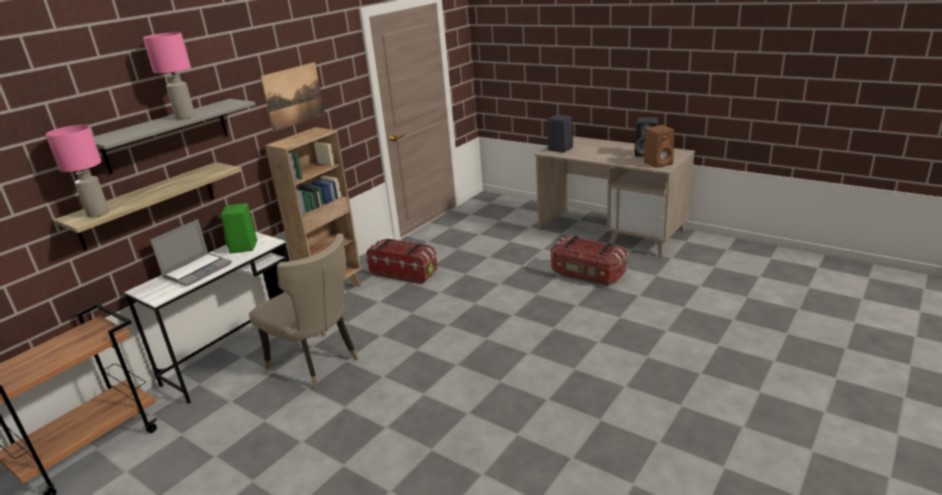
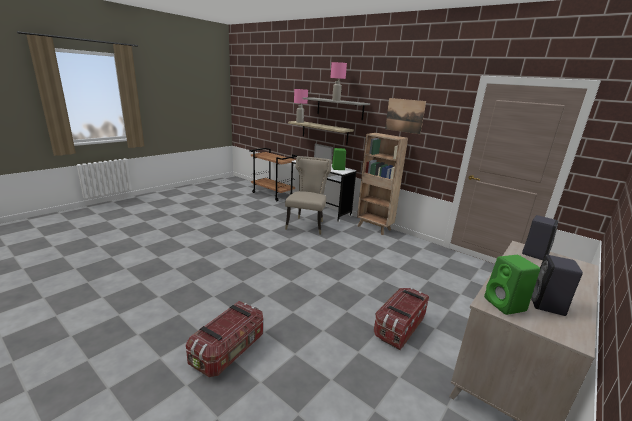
camera: 90 degrees right, 5 degrees down
(318, 363) = (307, 225): beige chair -> beige chair turned 150 degrees clockwise
(404, 273) = (398, 247): storage box -> storage box (229, 350)
(658, 163) = (506, 305): brown speaker -> green speaker

